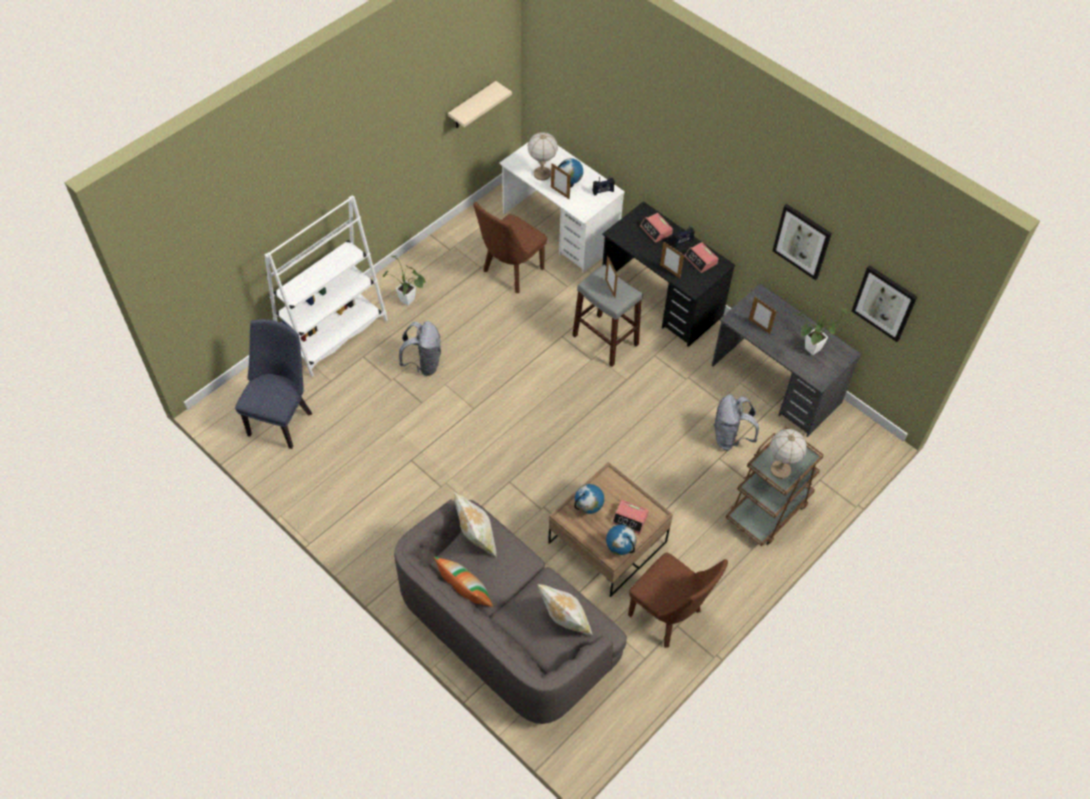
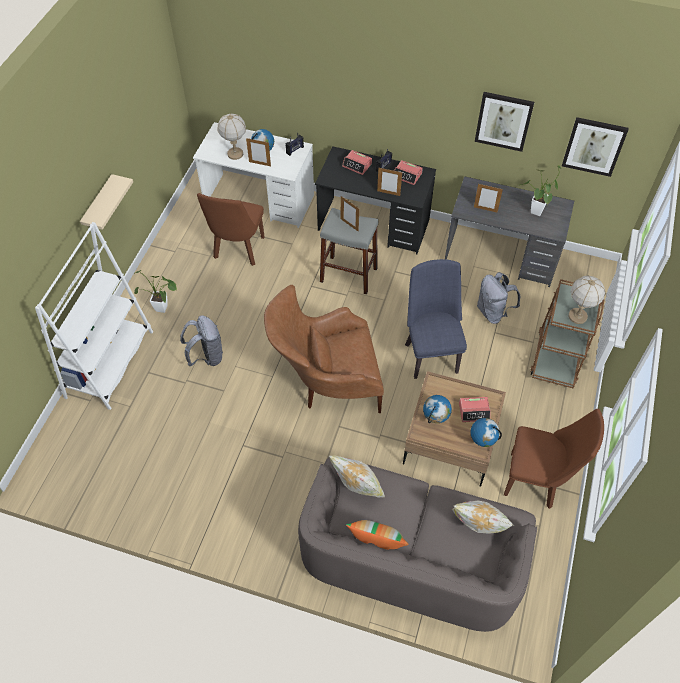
camera: 25 degrees left, 0 degrees up
(282, 419) = (102, 460): blue chair -> blue chair (430, 353)
(472, 106) = (154, 112): beige shelf -> beige shelf (99, 206)
(521, 437) = (327, 384): none -> brown armchair

